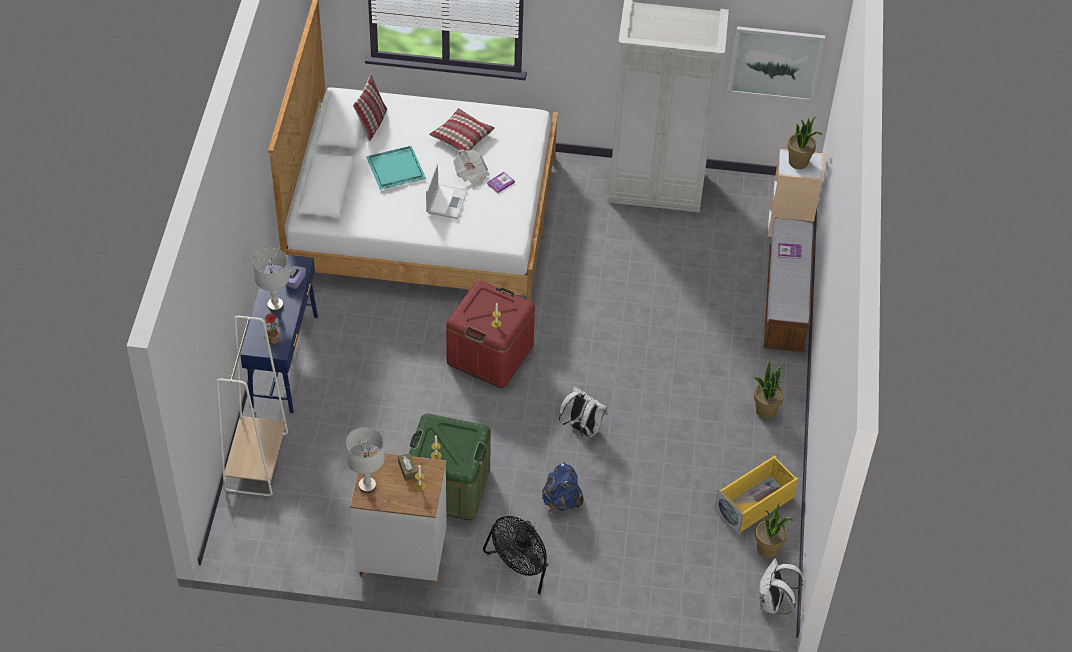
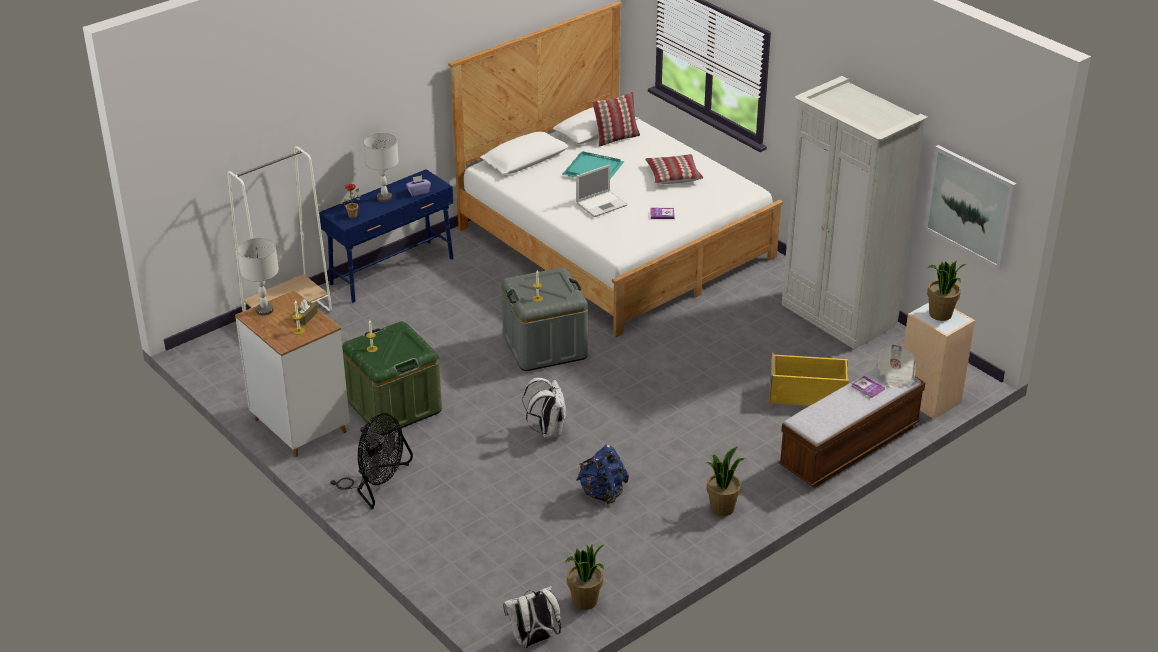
camera: 45 degrees right, 15 degrees down
(471, 175) = (645, 199): newspaper -> newspaper (895, 375)
(490, 354) = (545, 346): red storage box -> grey storage box
(521, 563) = (375, 484): black fan -> black fan turned 150 degrees counterclockwise
(561, 500) = (464, 465): blue backpack -> blue backpack (602, 493)
(754, 503) = (619, 563): yellow storage box -> yellow storage box (807, 395)

